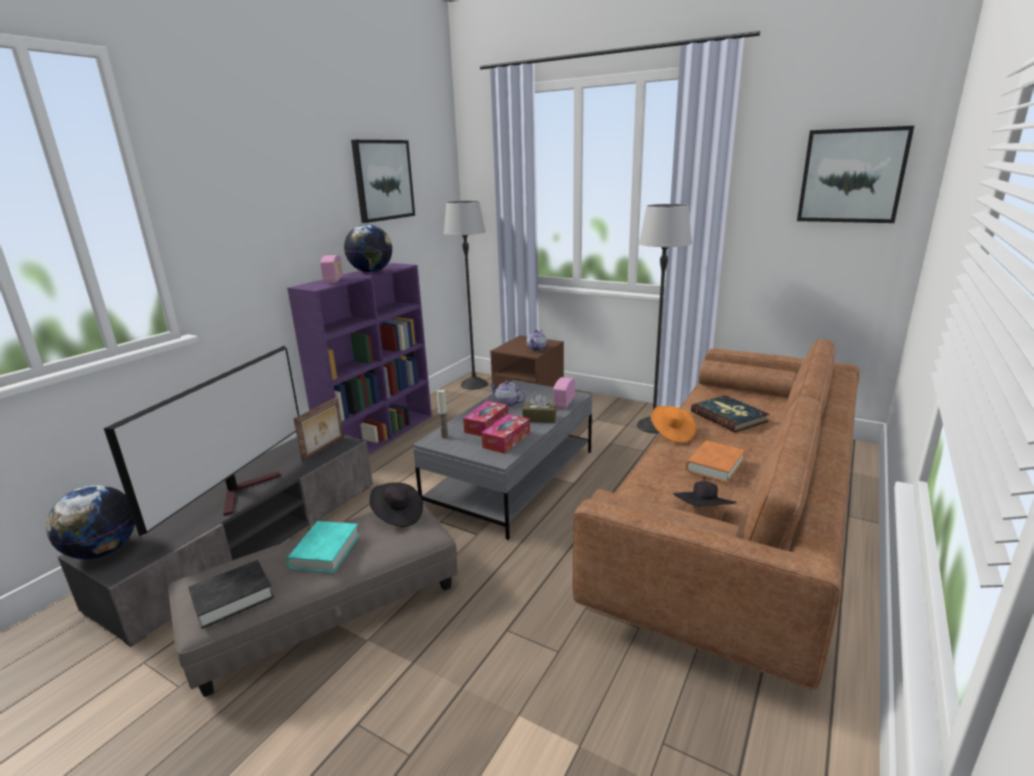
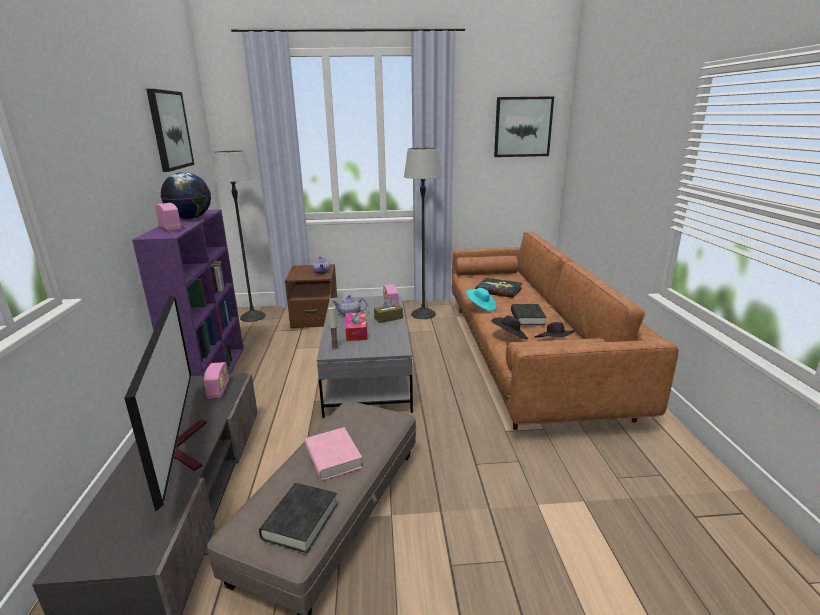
camera: 35 degrees left, 0 degrees up
(103, 551) = (92, 553): globe -> none
(324, 449) = (218, 390): picture frame -> radio
(325, 551) = (333, 458): turquoise book -> pink book
(397, 515) = (355, 414): black hat -> black hat (509, 337)
(506, 440) = (386, 337): tissue box -> none
(671, 433) = (480, 307): orange hat -> turquoise hat
(715, 466) = (527, 318): orange book -> black book

